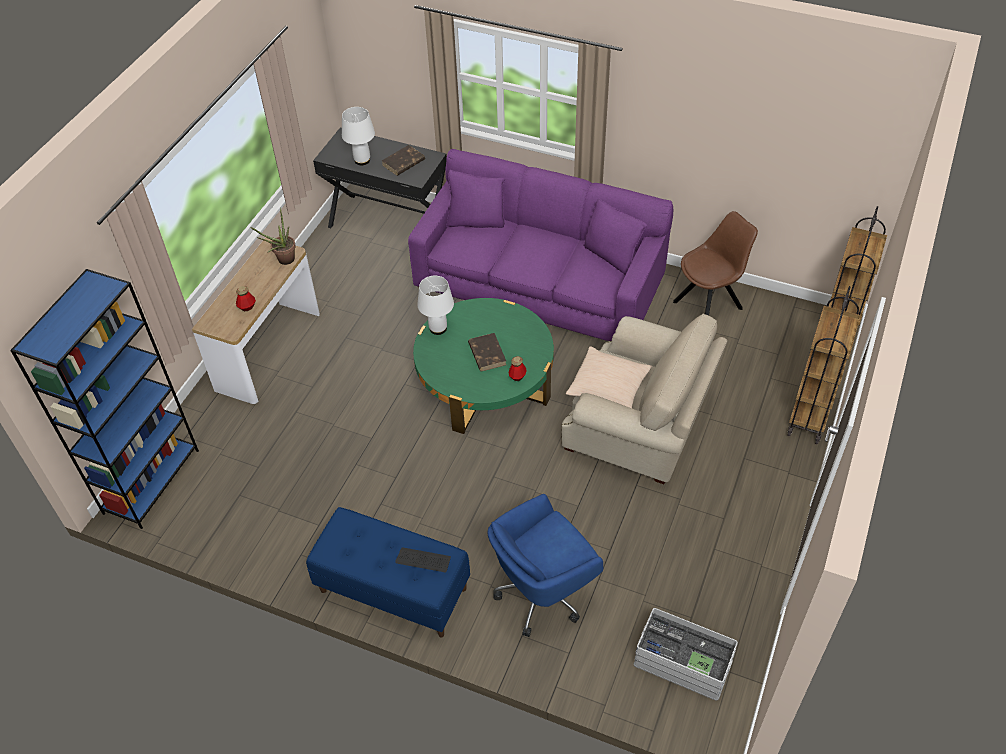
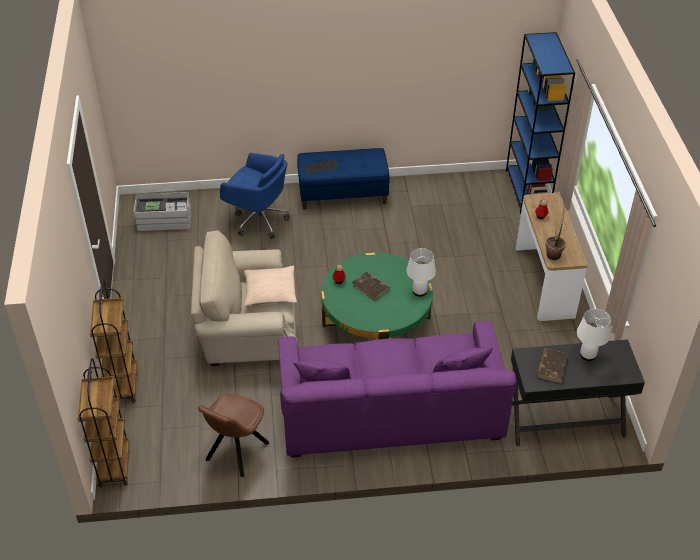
camera: 150 degrees right, 5 degrees down
(543, 594) = (258, 221): blue office chair -> blue office chair turned 90 degrees clockwise

